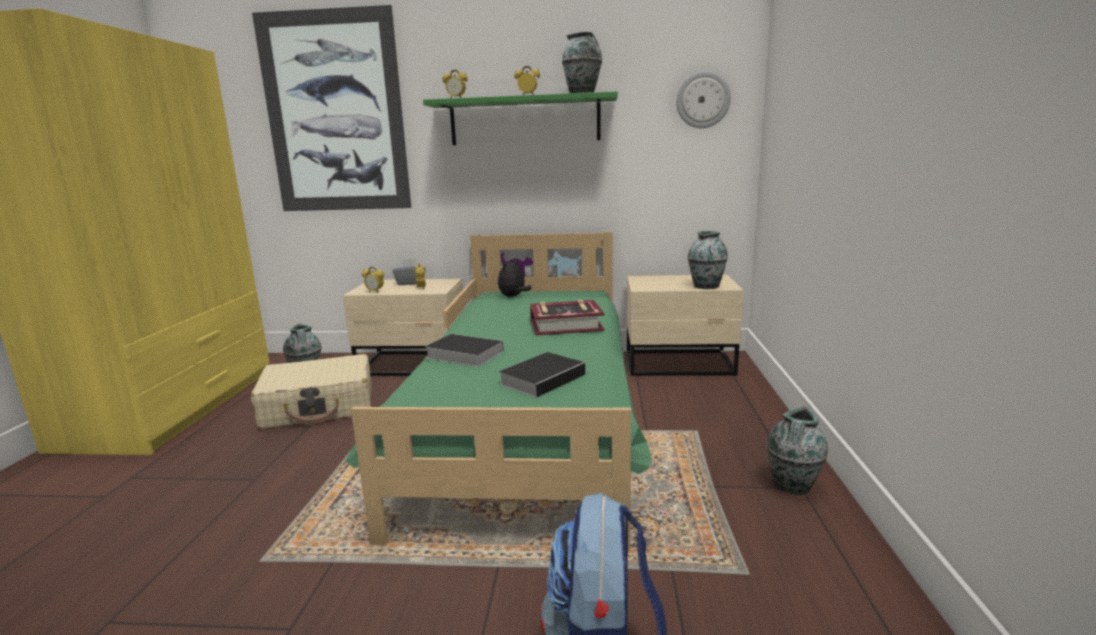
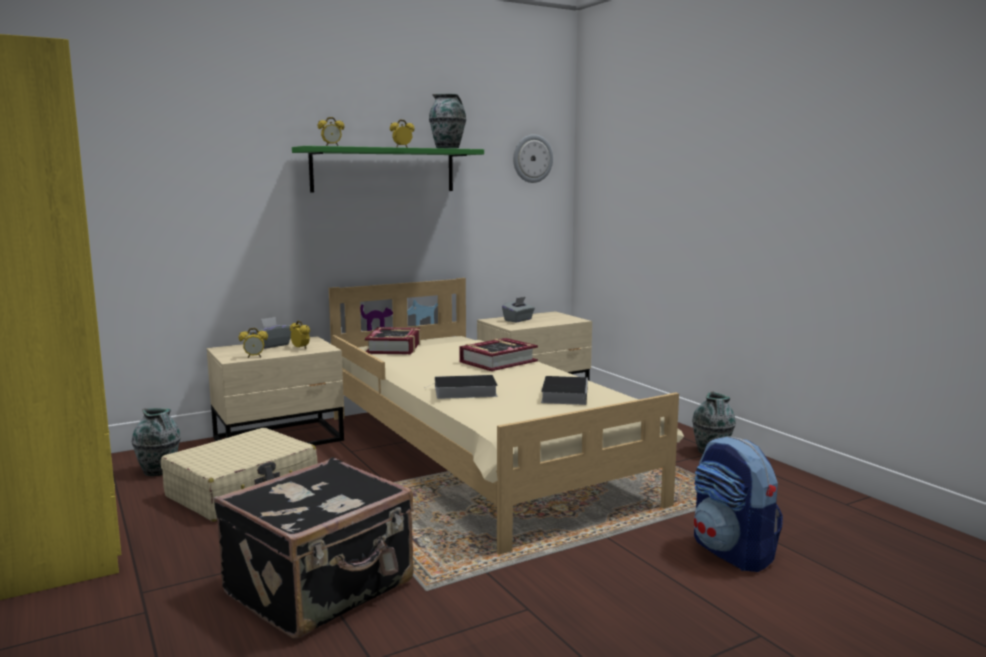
camera: 35 degrees left, 5 degrees down
(209, 522) = (322, 589): none -> black suitcase
(335, 114) = (171, 153): picture -> none
(513, 296) = (394, 348): plush toy -> book
(531, 420) = (480, 456): green bed -> beige bed
(664, 281) = (518, 320): none -> grey tissue box
(706, 286) = (560, 321): vase -> none

